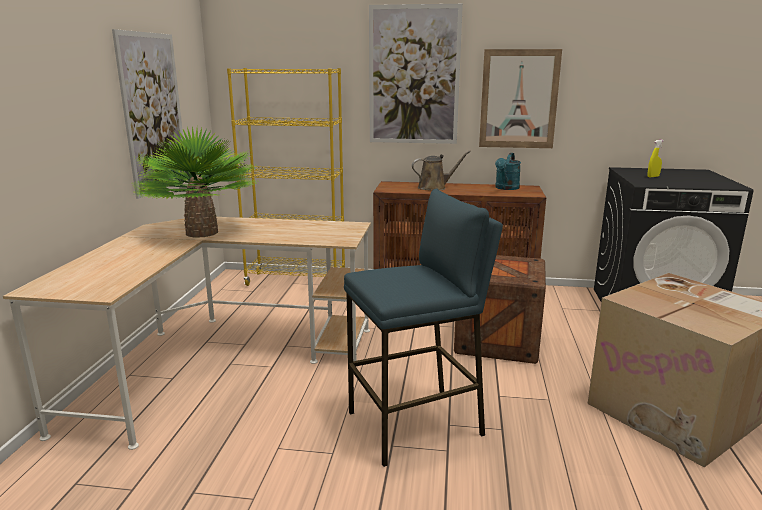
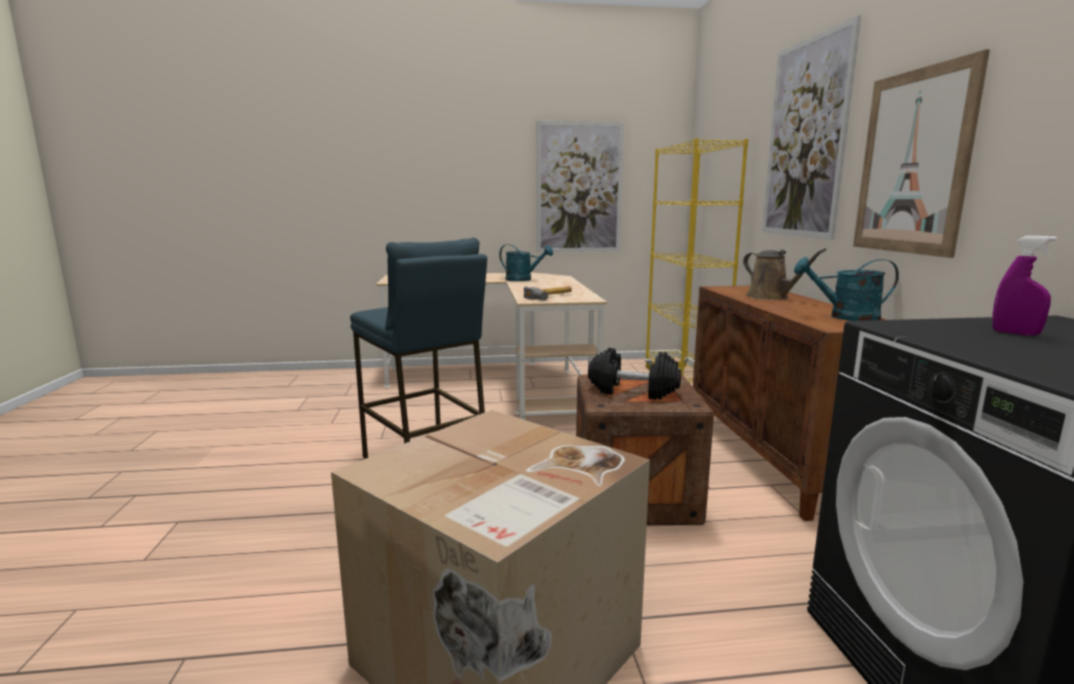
camera: 75 degrees right, 5 degrees down
(201, 233) = (523, 279): potted plant -> turquoise watering can
(330, 233) = (551, 296): none -> hammer
(506, 269) = (633, 391): none -> black dumbbell
(653, 176) = (1015, 333): yellow spray bottle -> purple spray bottle

